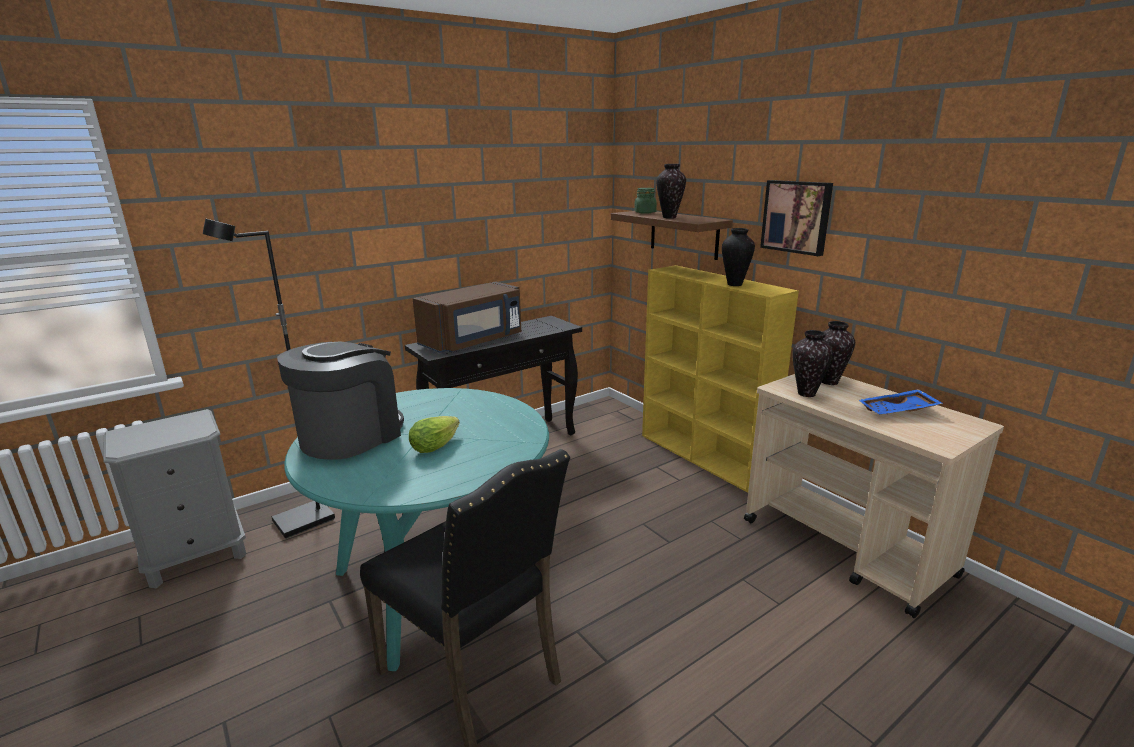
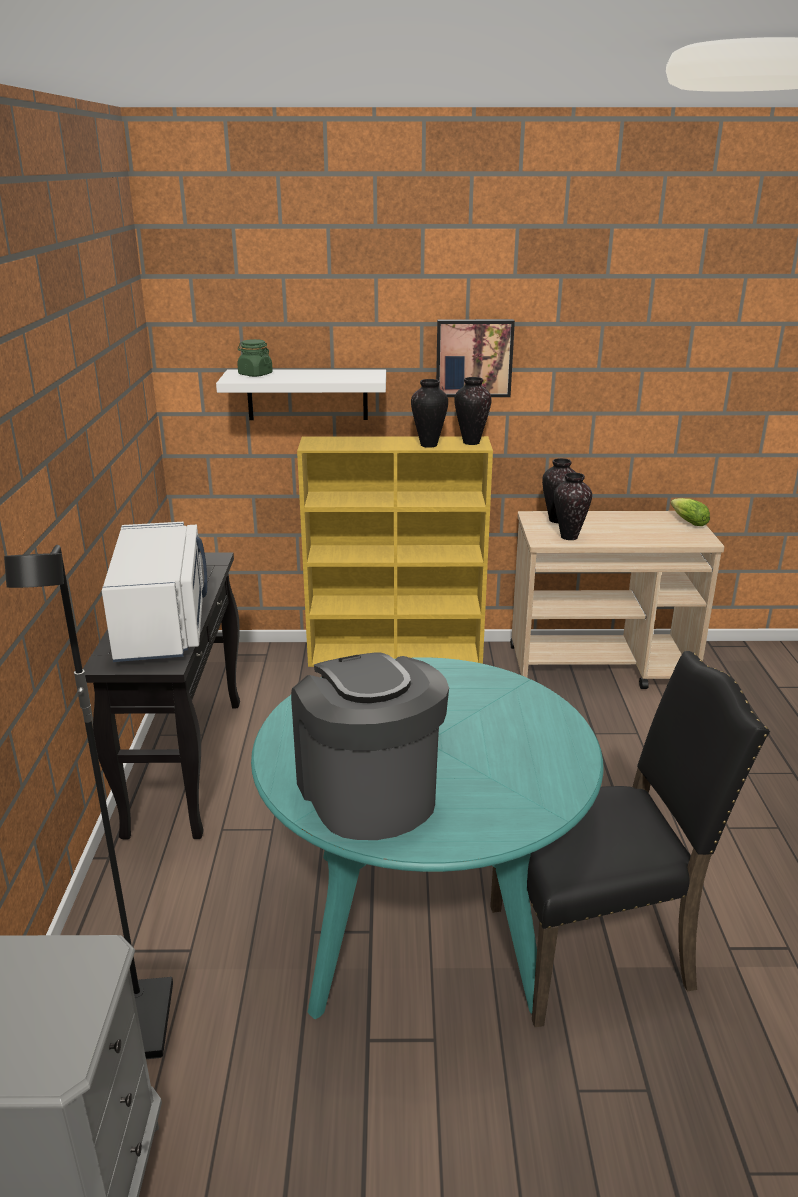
camera: 55 degrees left, 5 degrees up
(437, 444) = (465, 738): lettuce -> lettuce (686, 521)
(474, 341) = (163, 625): brown microwave -> white microwave
(669, 217) = (317, 377): vase -> vase (471, 442)
(684, 234) = (307, 394): brown shelf -> white shelf
(898, 411) = (637, 525): blue tray -> none

